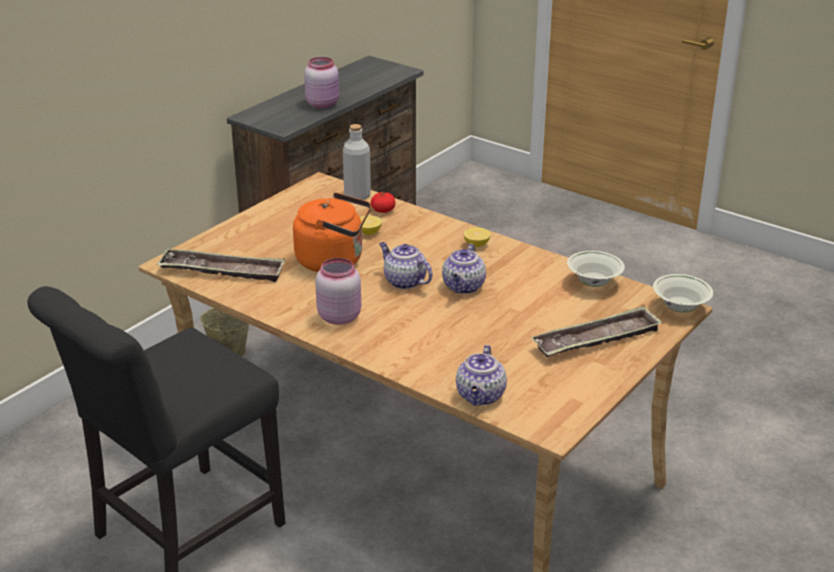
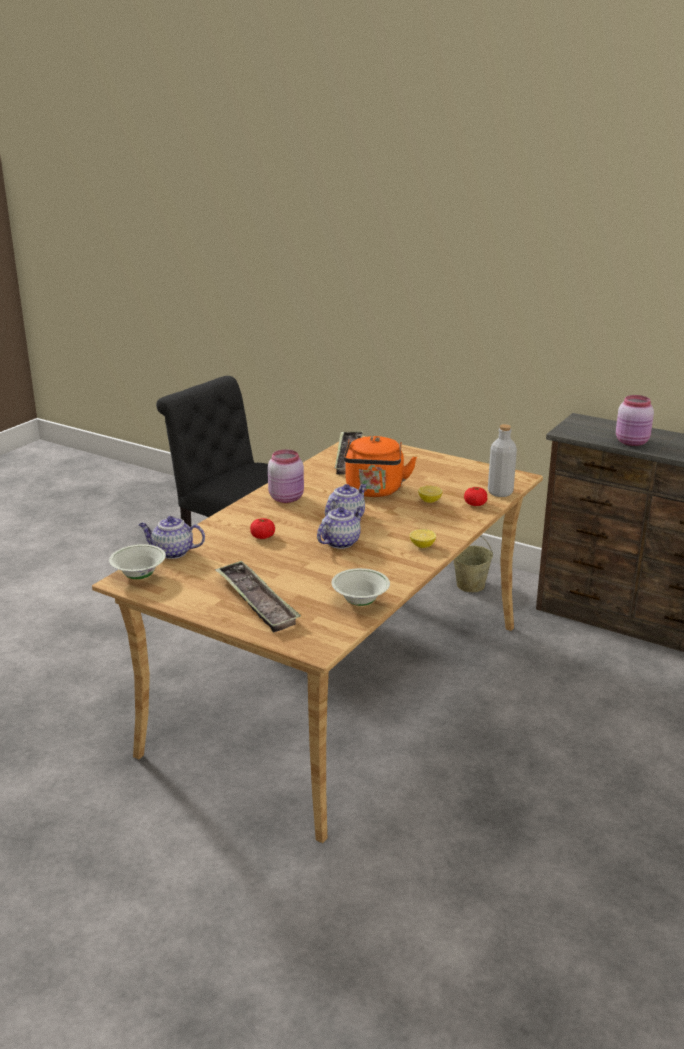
camera: 85 degrees right, 5 degrees down
(445, 334) = (262, 537): none -> tomato
(463, 287) = (340, 542): teapot -> teapot turned 120 degrees clockwise
(680, 308) = (317, 647): white bowl -> white bowl (139, 576)

